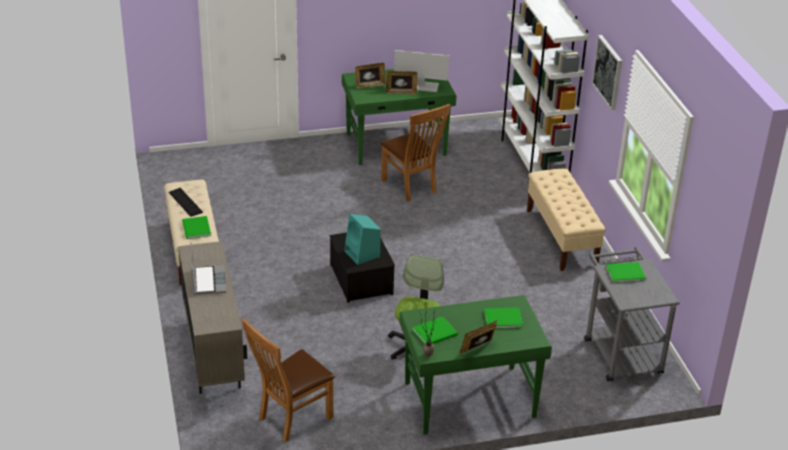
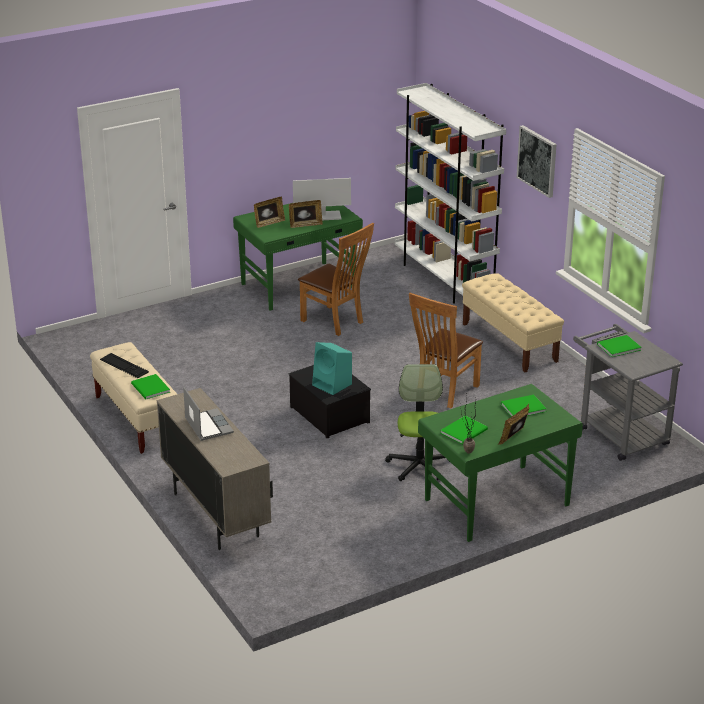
camera: 15 degrees left, 5 degrees down
(291, 419) = (327, 554): brown chair -> brown chair (444, 392)

